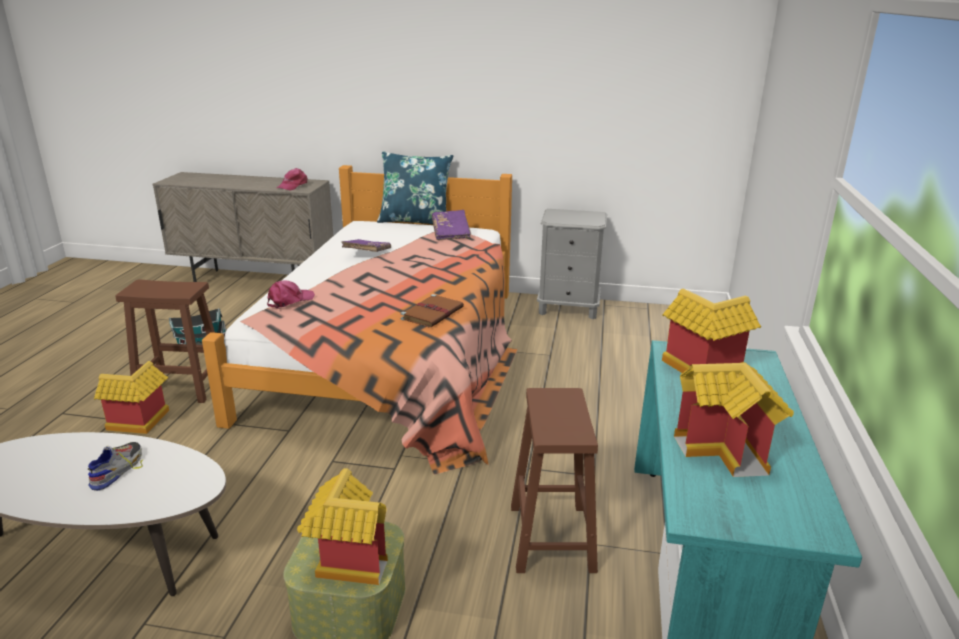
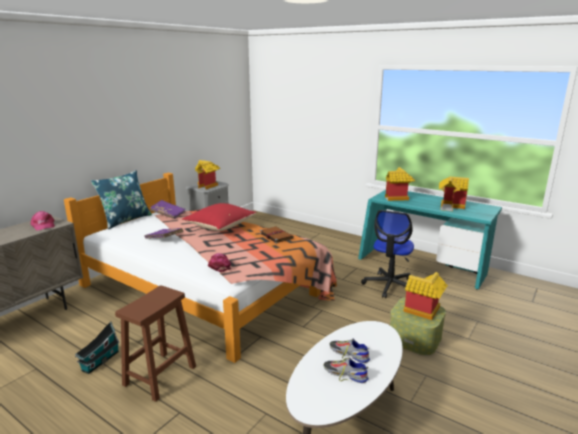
camera: 65 degrees left, 5 degrees down
(63, 475) = (345, 374): none -> shoe
(138, 424) = (198, 399): toy house -> toy house (208, 186)
(433, 270) = (220, 226): none -> red pillow
(551, 536) = (389, 285): brown stool -> office chair

